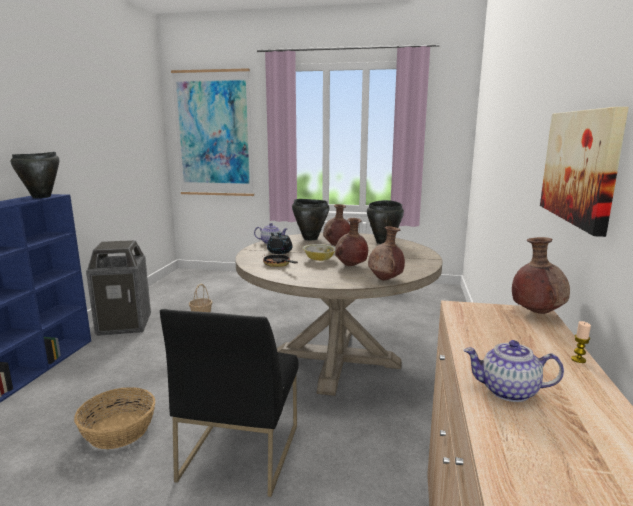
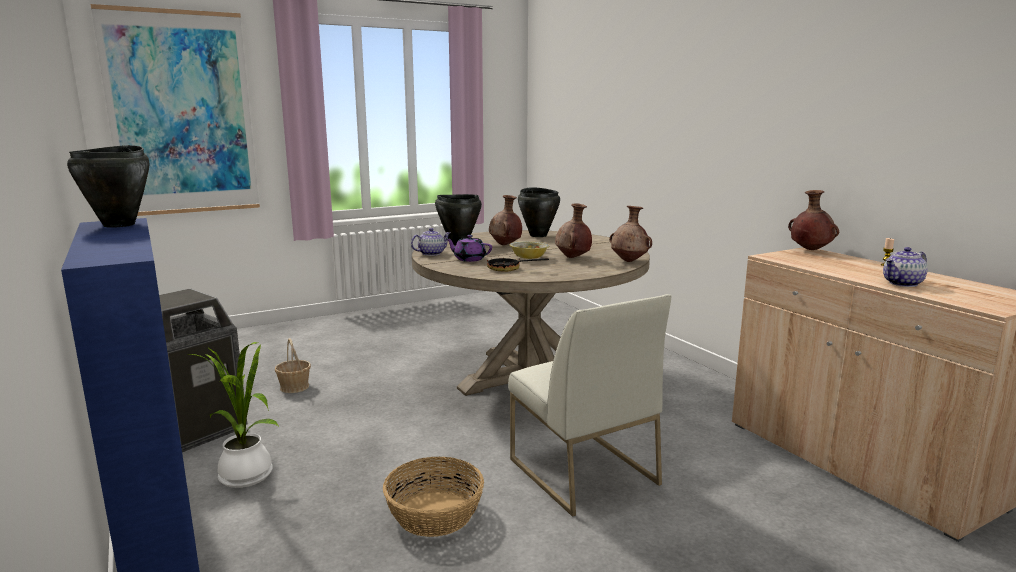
camera: 40 degrees left, 0 degrees up
(95, 361) = (247, 478): none -> potted plant
(240, 450) = (581, 471): black chair -> white chair
(279, 251) = (469, 259): black teapot -> purple teapot
(580, 166) = (819, 134): picture -> none

